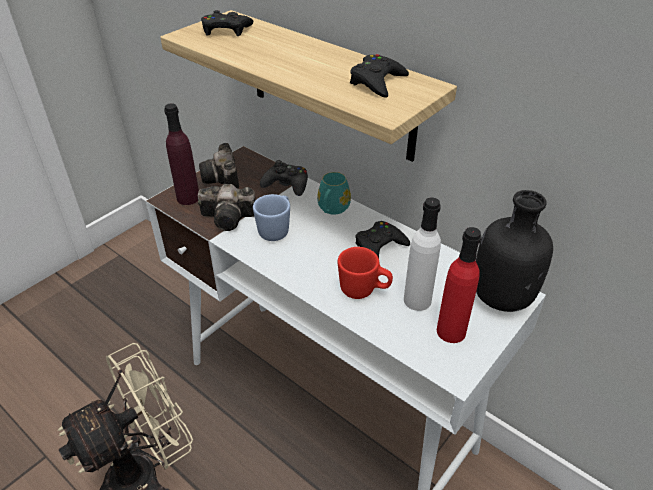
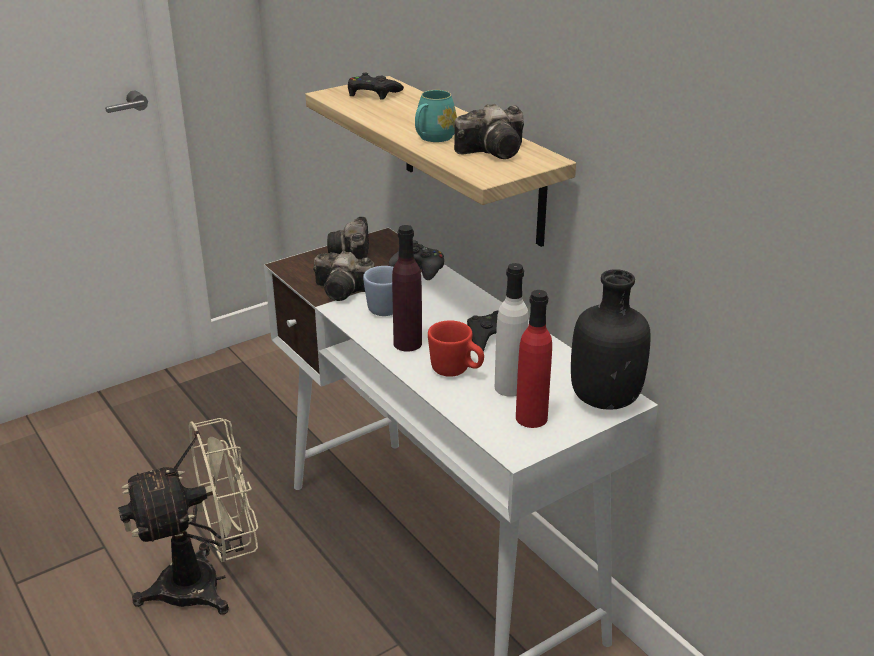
camera: 15 degrees right, 10 degrees down
(188, 198) = (308, 267): purple bottle -> purple bottle (407, 343)
(332, 209) = (458, 297): turquoise mug -> turquoise mug (432, 138)
(377, 82) = (495, 151): black game controller -> camera

